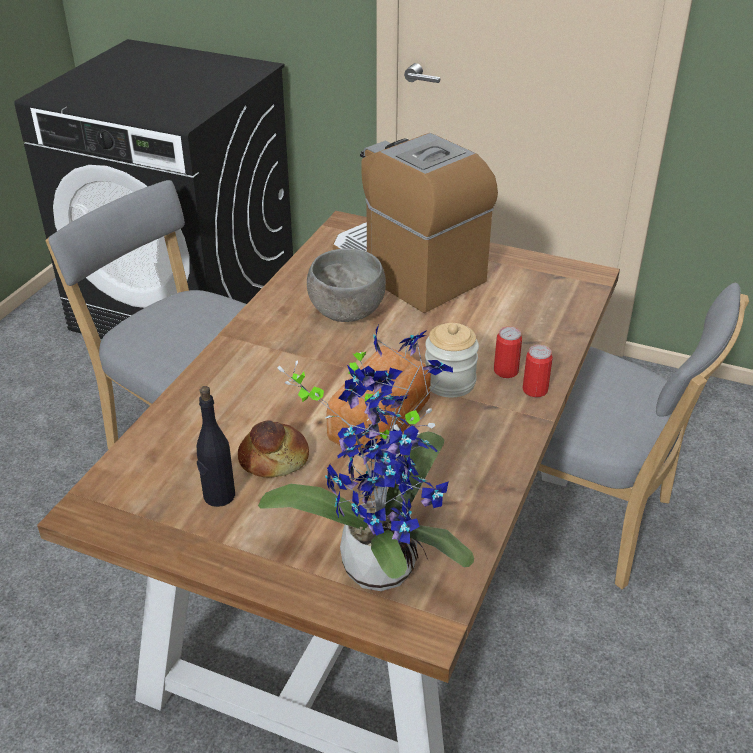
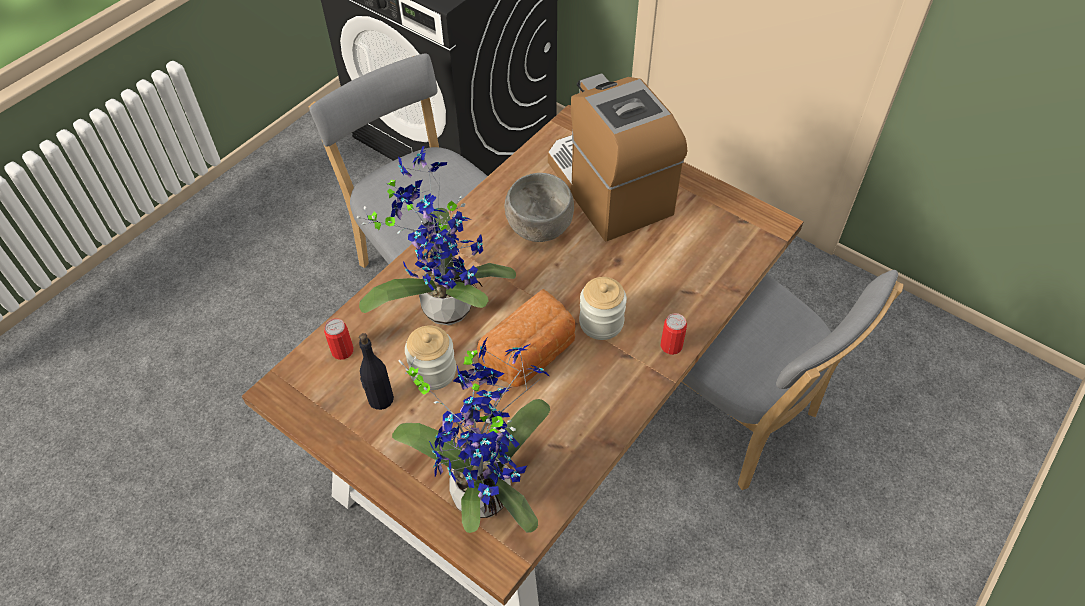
camera: 15 degrees right, 15 degrees up
(263, 393) = (444, 303): none -> potted plant
(274, 458) = (433, 371): bread -> jar
(506, 371) = (653, 320): can -> can (342, 351)

